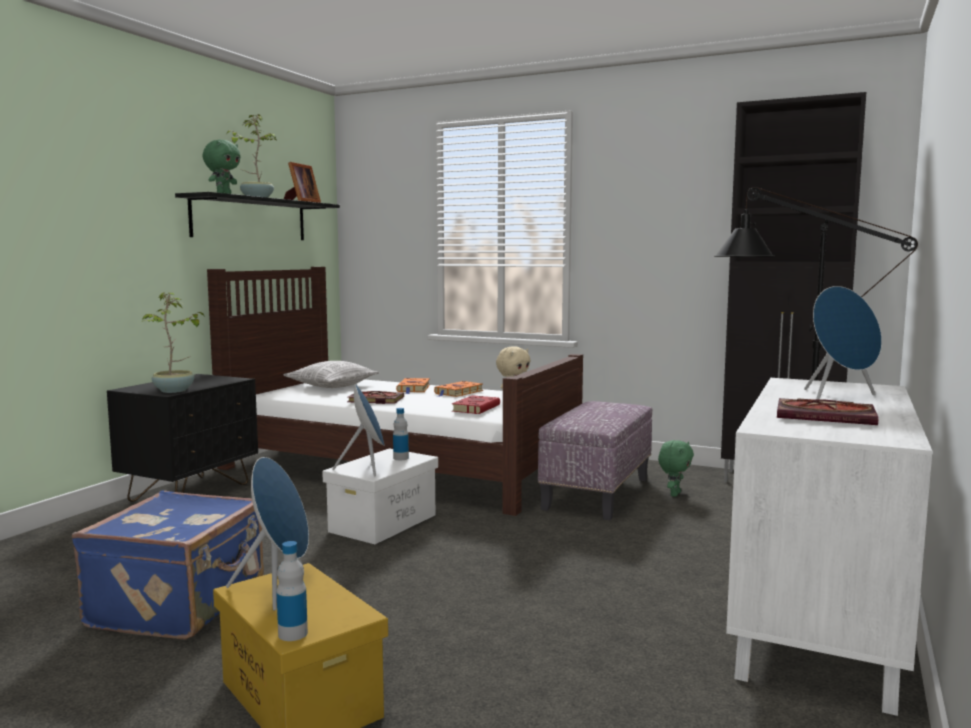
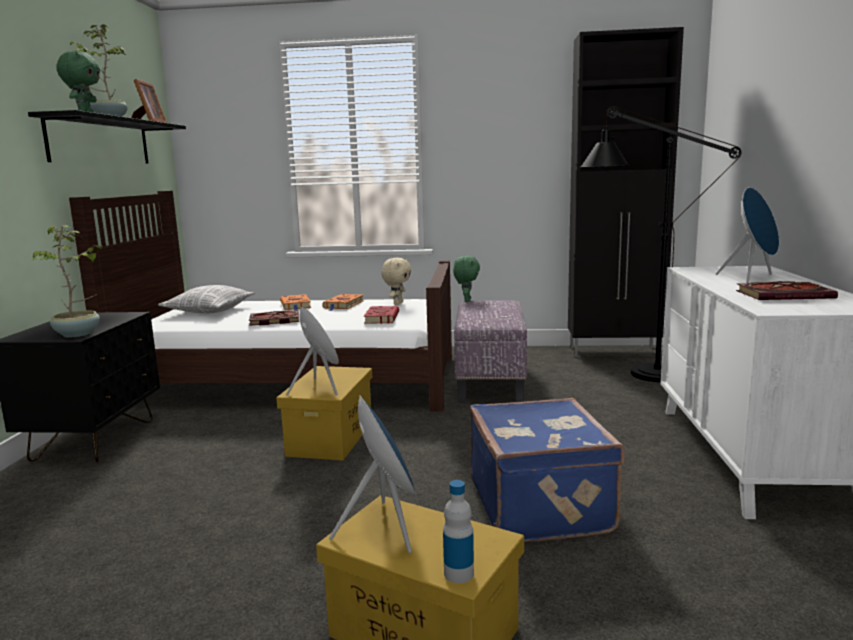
camera: 20 degrees left, 5 degrees up
(181, 604) = (201, 563): blue suitcase -> blue suitcase (541, 505)
(383, 522) = (330, 438): white storage box -> yellow storage box
(401, 458) = (339, 374): bottle -> none
(674, 494) = (549, 372): green plush toy -> green plush toy (466, 301)

